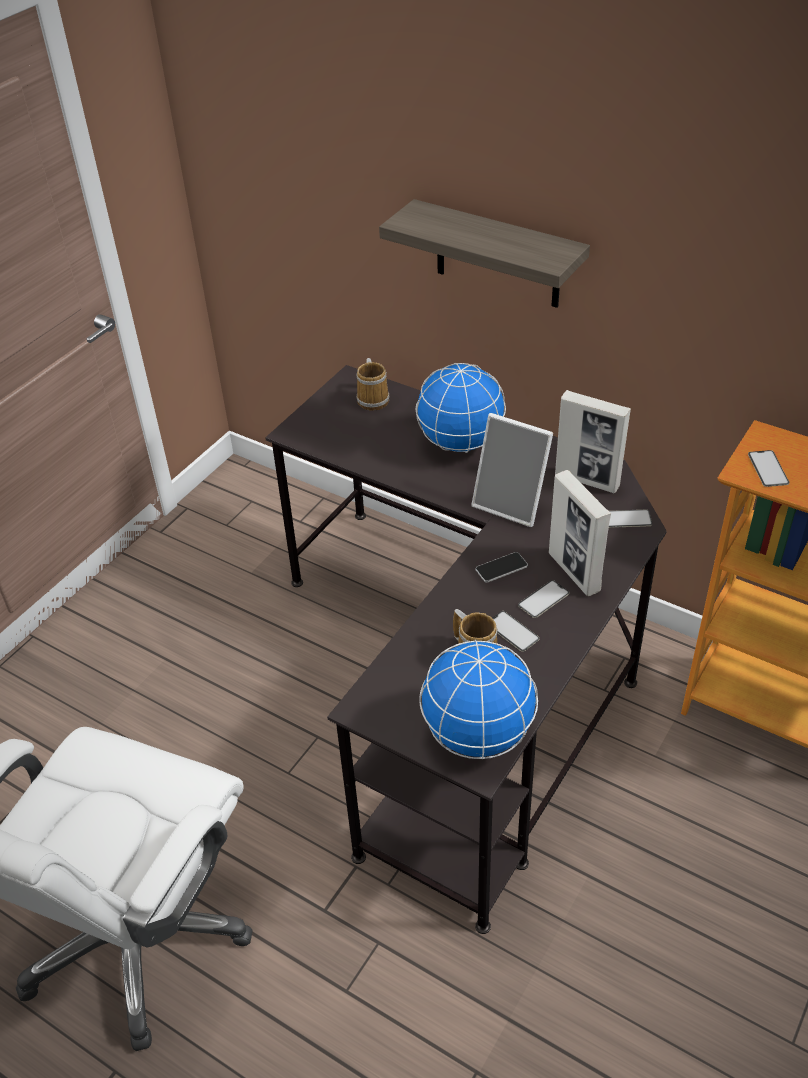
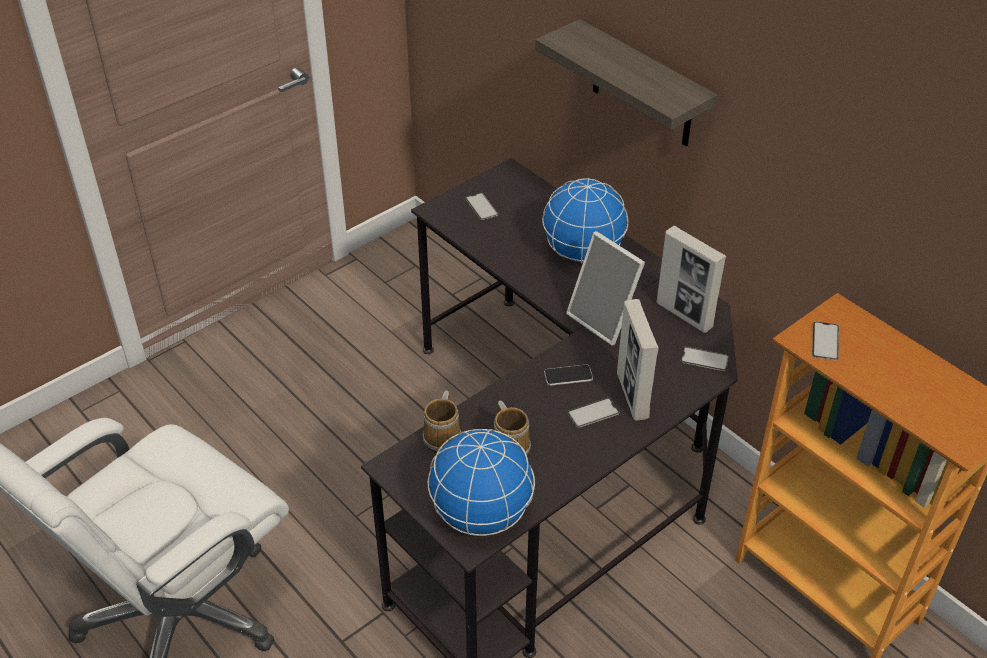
camera: 15 degrees right, 0 degrees up
(374, 399) = (522, 195): mug -> mug (444, 437)
(512, 631) = (552, 434): phone -> phone (481, 206)

